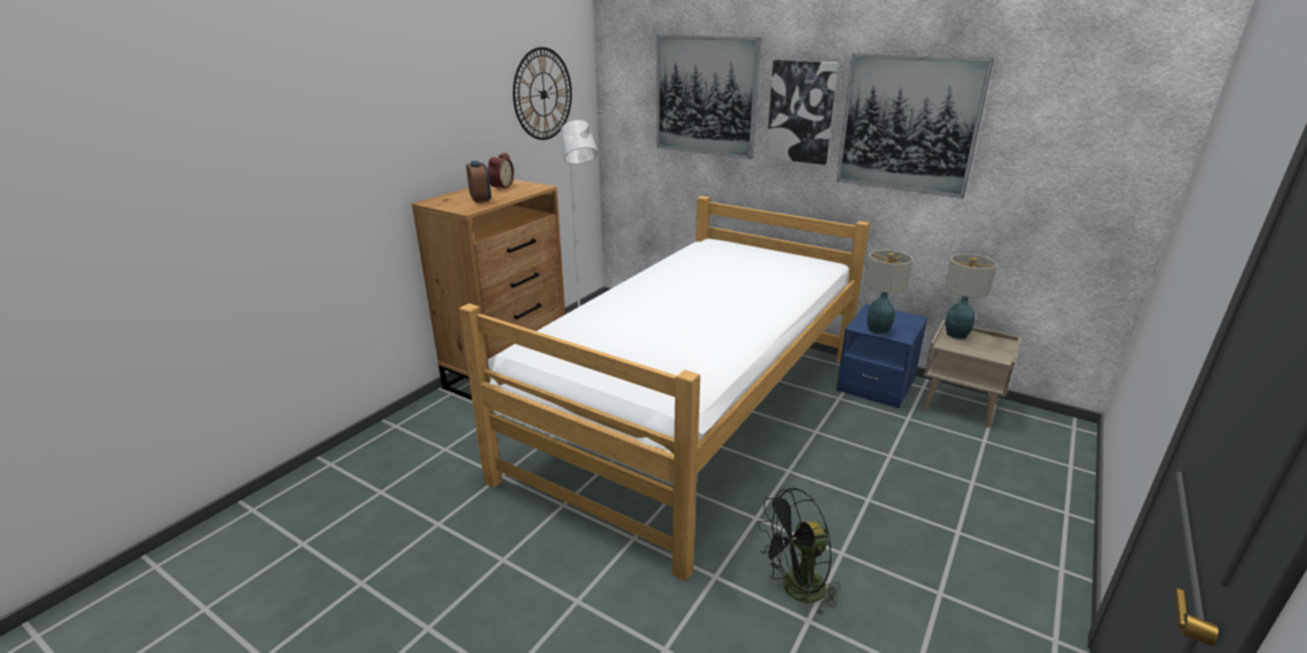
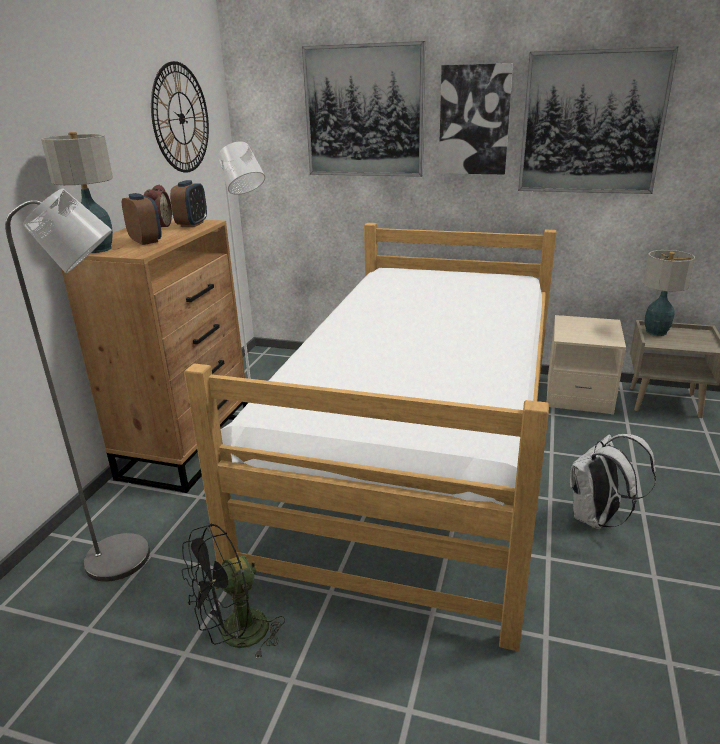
camera: 15 degrees left, 0 degrees up
(430, 448) = (130, 557): none -> grey floor lamp
(527, 187) = (192, 224): none -> alarm clock
(796, 590) = (636, 631): black fan -> black fan (235, 636)
(821, 496) = (597, 519): none -> white backpack
(876, 385) = (578, 395): blue nightstand -> beige nightstand
(878, 330) = (585, 338): table lamp -> table lamp (98, 249)

